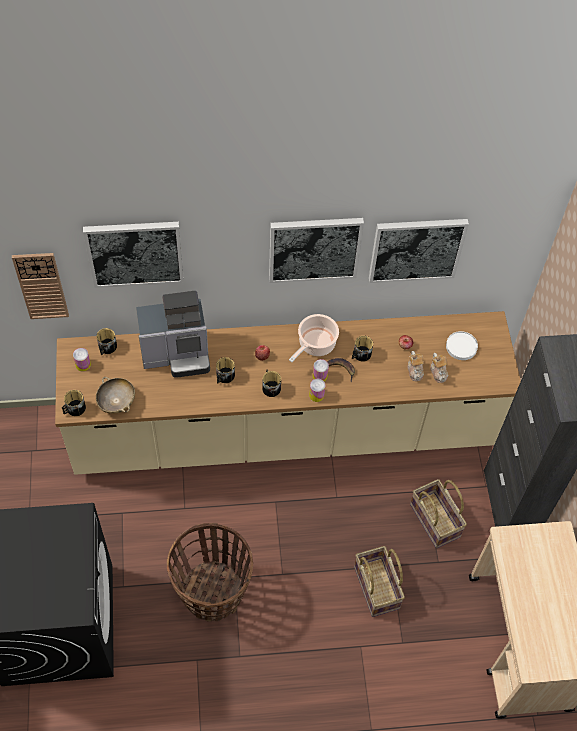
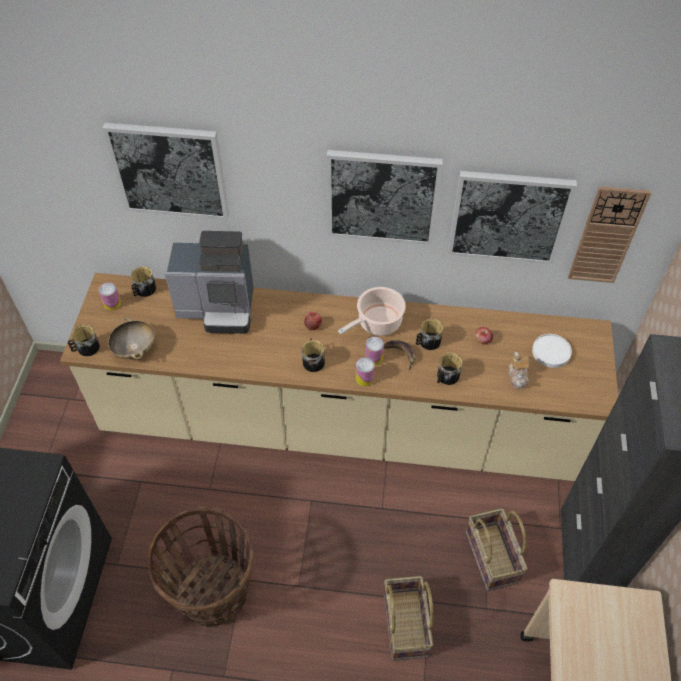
camera: 15 degrees right, 5 degrees down
(41, 286) = (70, 201): wall clock -> wall clock (606, 236)
(224, 377) = (263, 341): mug -> mug (446, 377)
(415, 371) = (489, 370): teapot -> none

